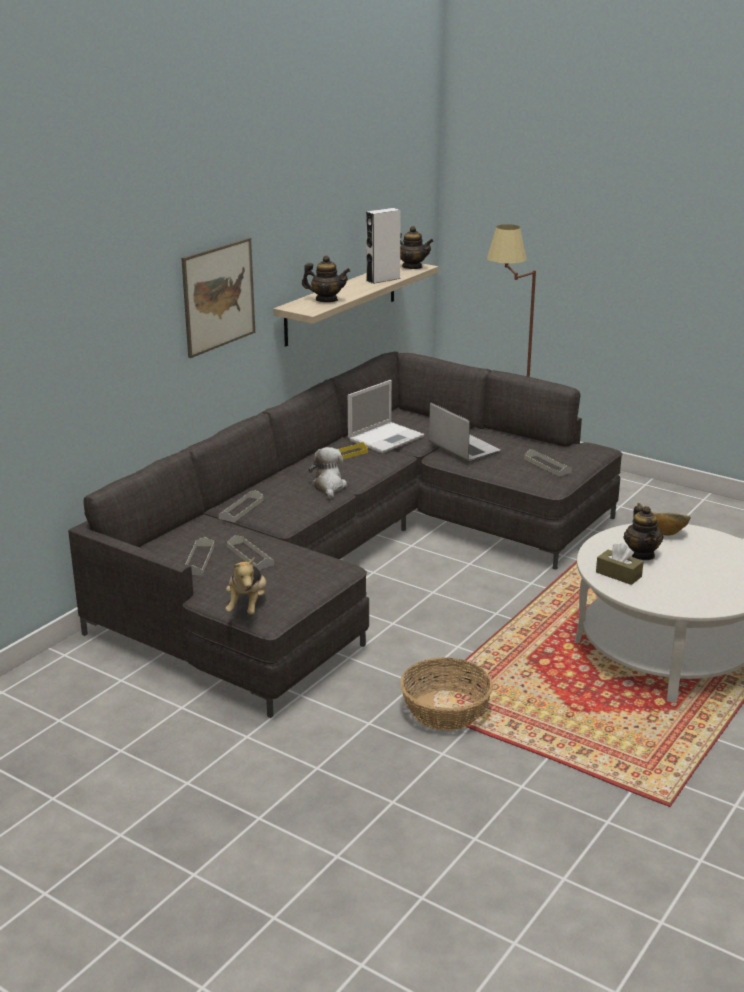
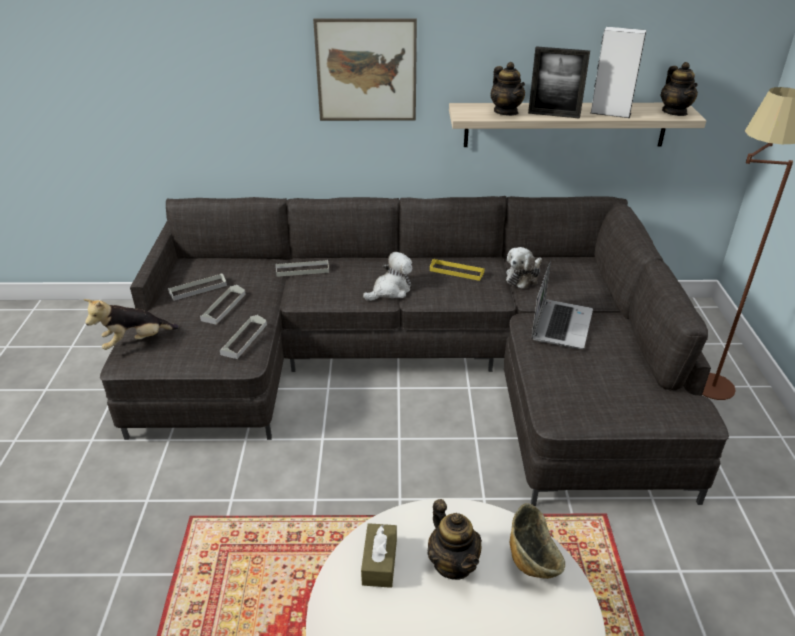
camera: 55 degrees right, 10 degrees up
(357, 291) = (554, 115): none -> picture frame
(386, 437) = (523, 277): laptop -> plush toy
(445, 710) = (196, 542): basket -> none
(547, 465) = (596, 394): grey tray -> grey tray (244, 339)
(641, 554) = (453, 563): teapot -> teapot turned 75 degrees counterclockwise

